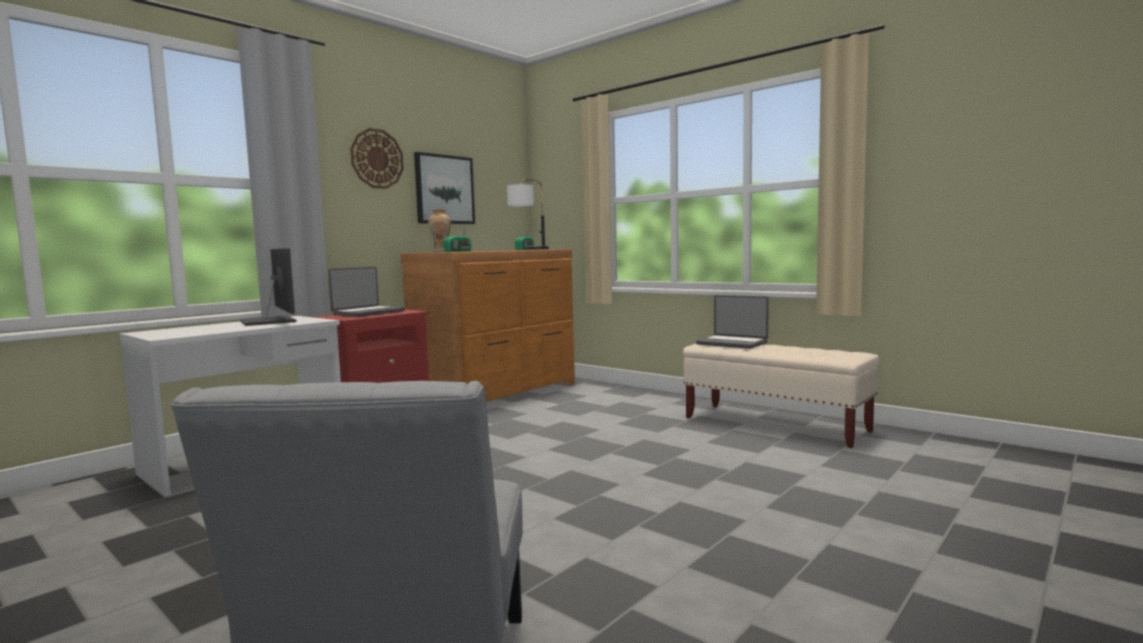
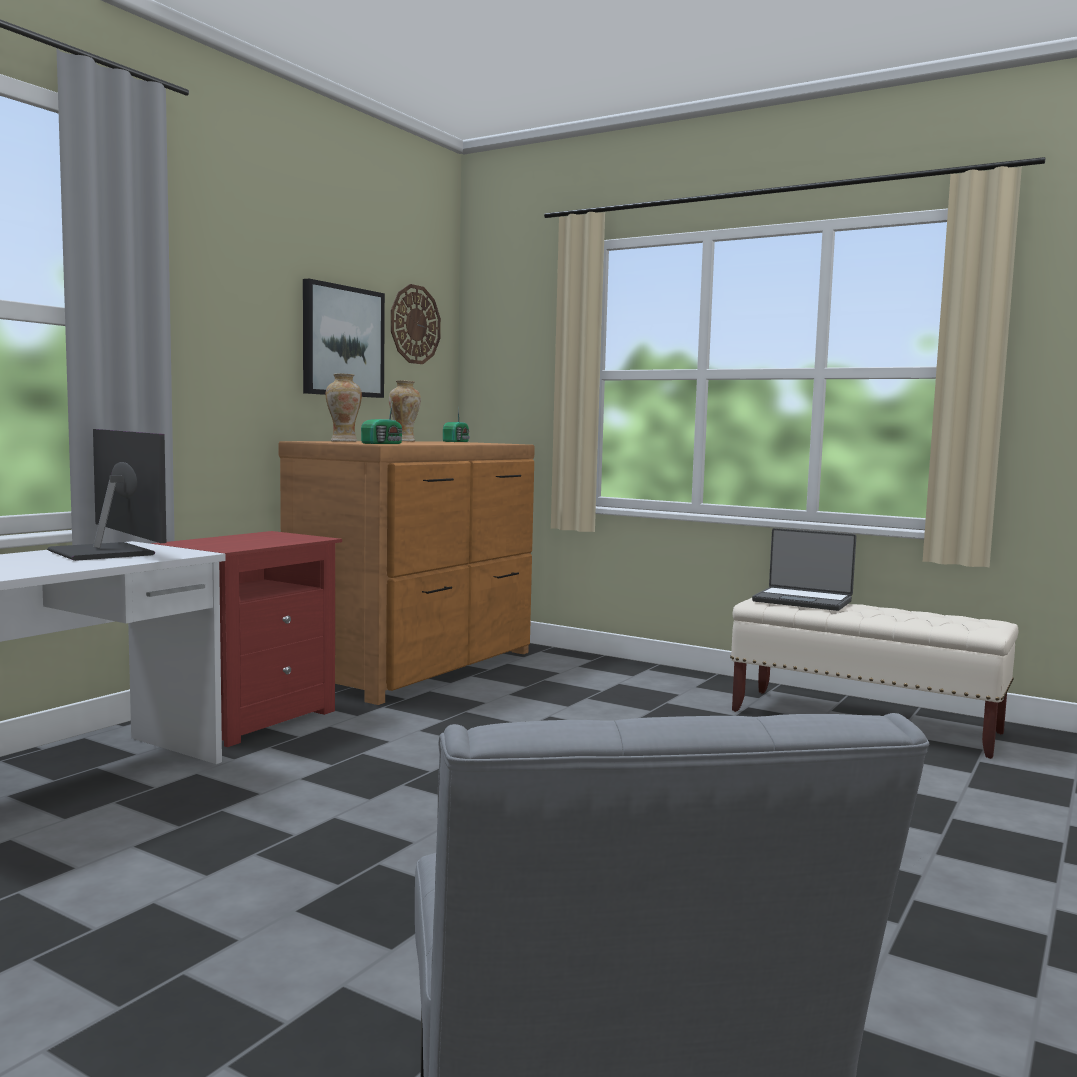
camera: 10 degrees left, 0 degrees up
(368, 313) = (242, 539): laptop -> none
(377, 159) = (249, 286): wall clock -> wall clock (415, 324)
(488, 250) = (404, 441): none -> vase
(529, 249) = (470, 443): table lamp -> none

